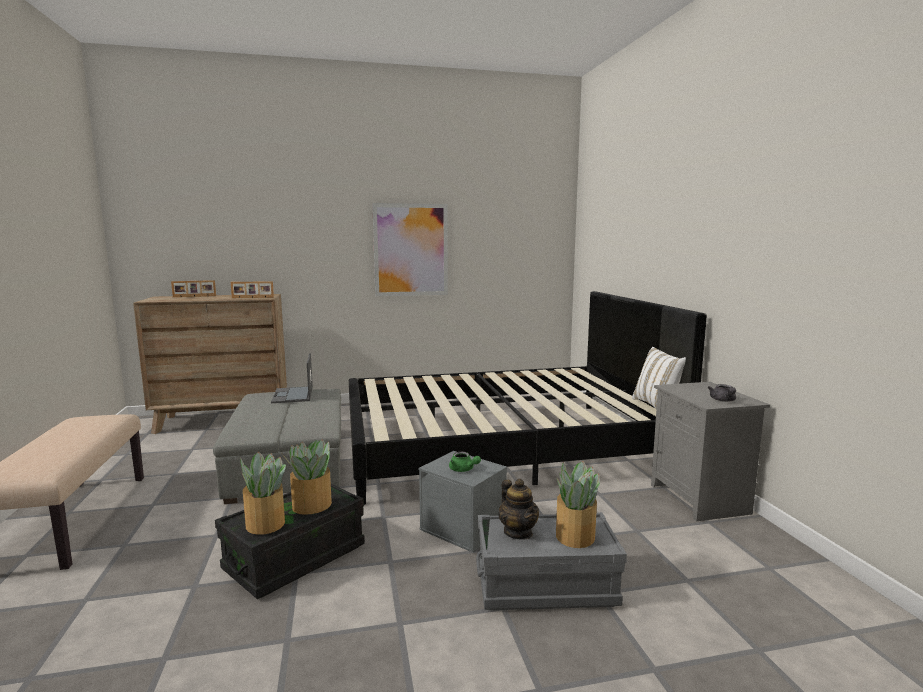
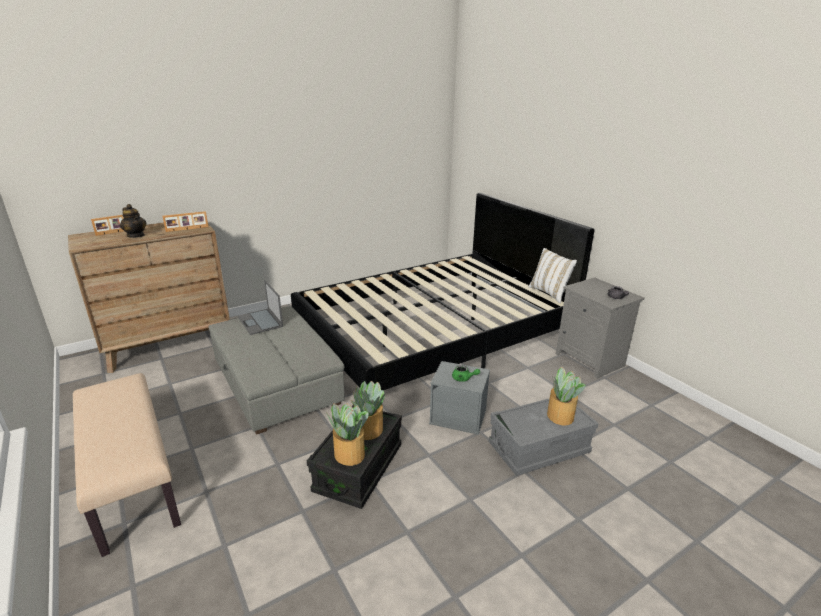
camera: 20 degrees left, 15 degrees up
(411, 250) = (319, 162): picture -> none
(518, 532) = (525, 421): teapot -> teapot (136, 235)

